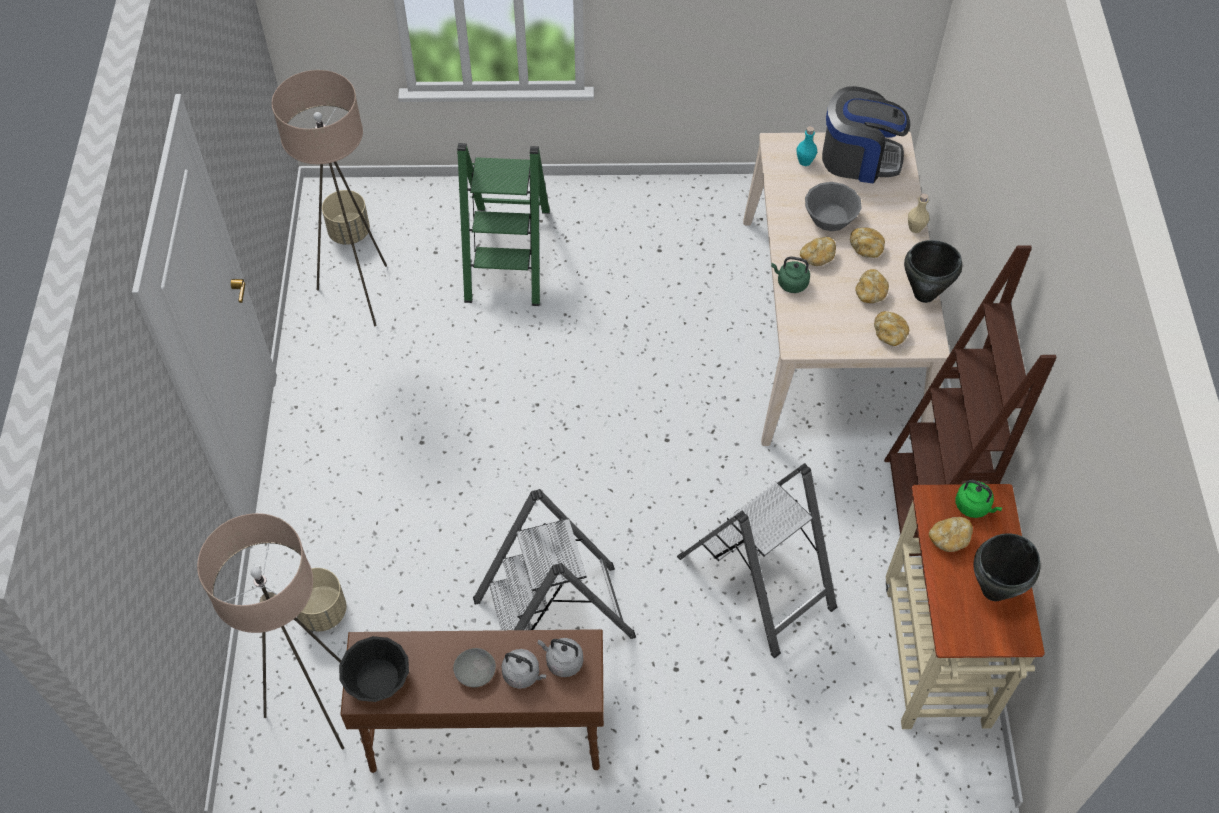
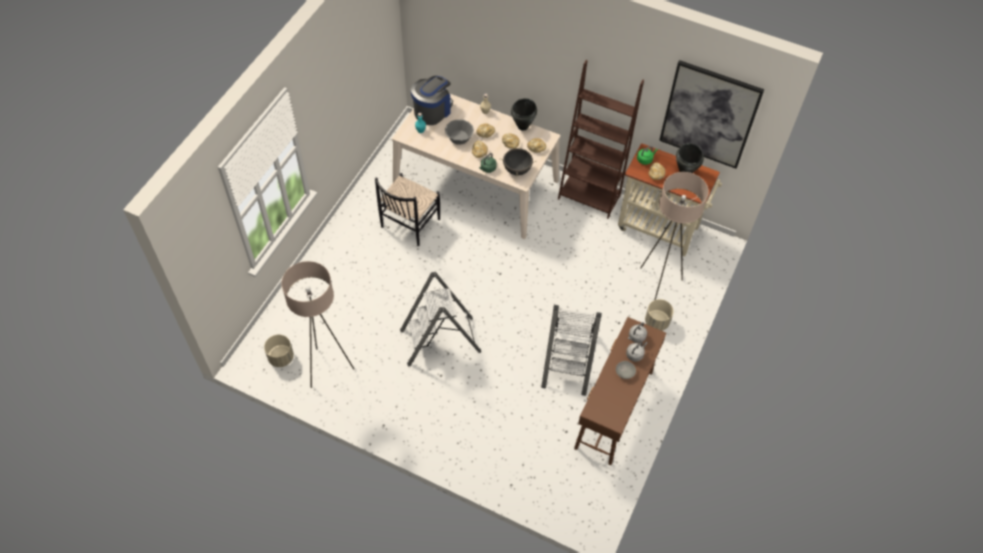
camera: 65 degrees left, 0 degrees up
(317, 708) = (566, 477): beige floor lamp -> beige floor lamp (658, 283)
(322, 612) = (515, 456): beige planter -> beige planter (656, 322)
(377, 678) = (610, 412): black bowl -> none
(508, 253) = (346, 291): green step ladder -> none
(681, 274) = (409, 225): none -> black chair
(757, 583) = (593, 273): grey step ladder -> grey step ladder (441, 340)
(819, 326) = (517, 170): none -> black cooking pot
(1084, 525) = (709, 115): none -> picture

